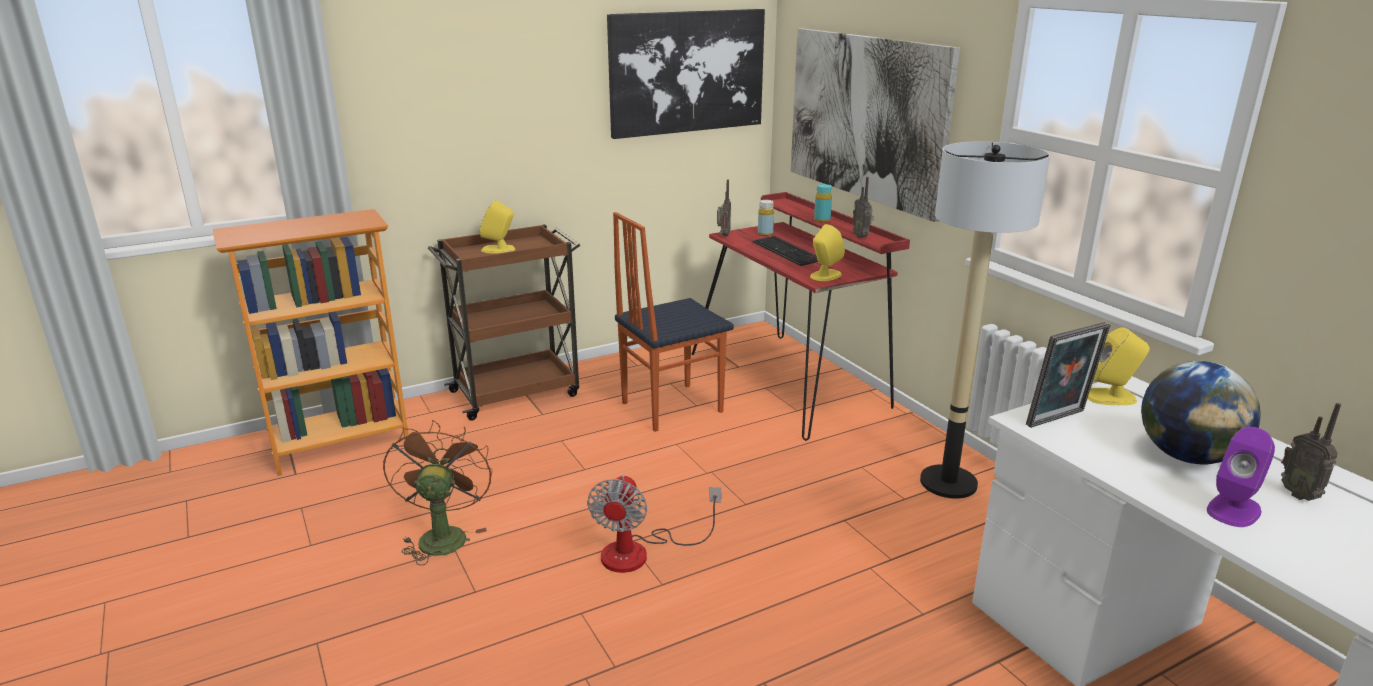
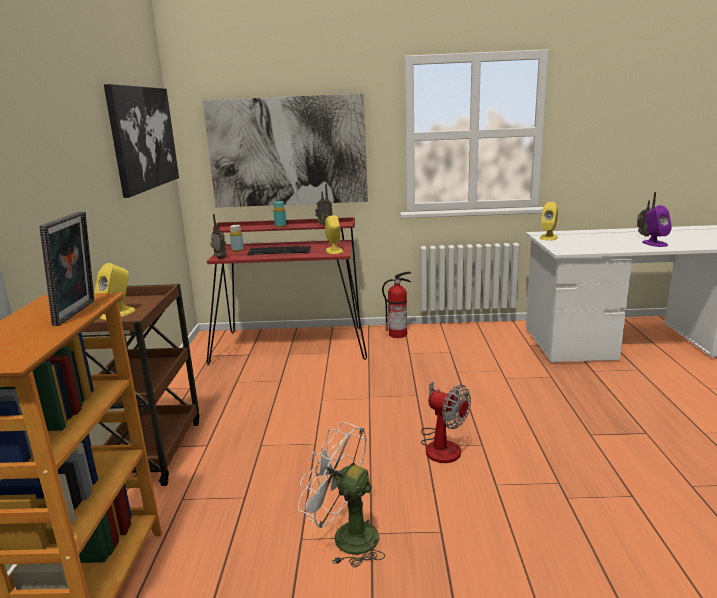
camera: 60 degrees left, 5 degrees down
(442, 535) = (346, 536): brown fan -> white fan
(670, 407) = (269, 390): chair -> none
(912, 442) = (398, 334): none -> fire extinguisher
(948, 483) = (445, 338): floor lamp -> none
(1059, 420) = (566, 247): picture frame -> picture frame (79, 312)
(1187, 456) = (609, 240): globe -> none

